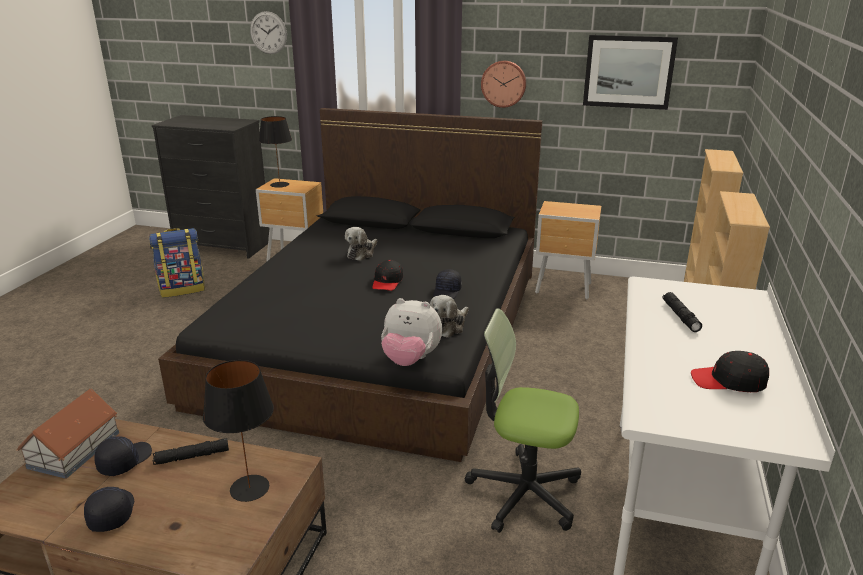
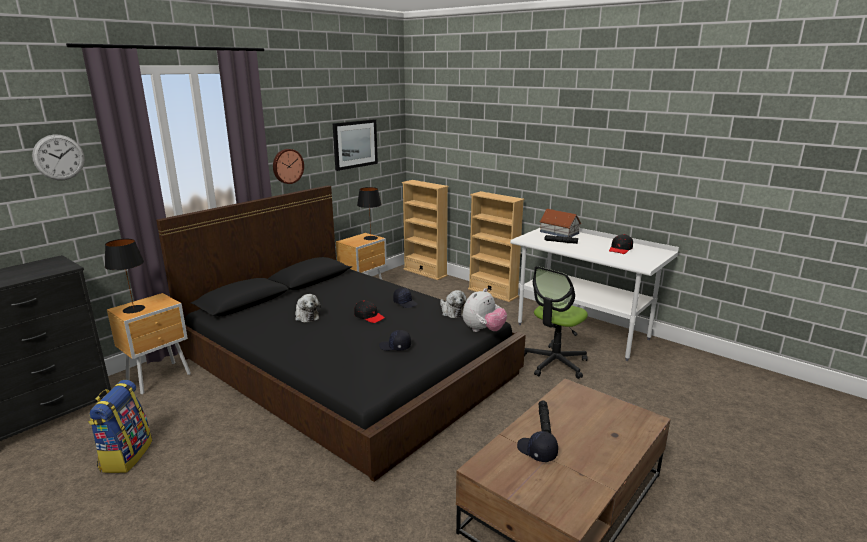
camera: 65 degrees left, 5 degrees down
(75, 449) = (509, 475): toy house -> toy house (559, 232)
(111, 513) = (595, 459): black cap -> black cap (395, 347)
(249, 488) = (586, 405): black table lamp -> black table lamp (370, 238)

